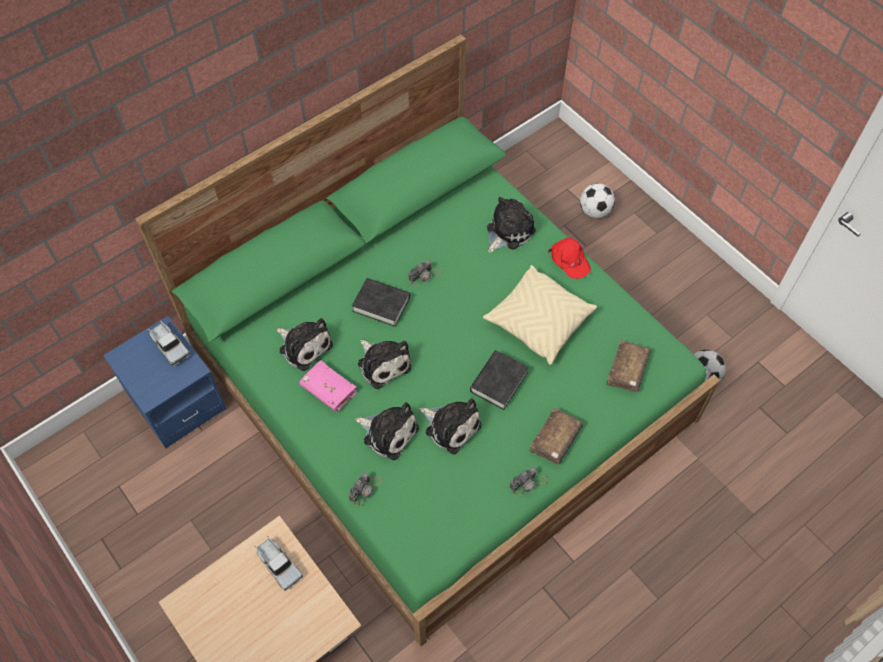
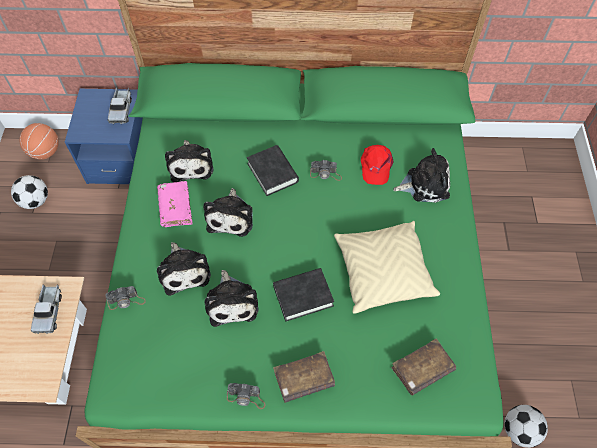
camera: 40 degrees right, 0 degrees up
(87, 450) = (45, 151): none -> basketball
(569, 260) = (456, 241): red cap -> red cap (375, 166)
(594, 211) = (540, 228): football -> football (35, 201)

